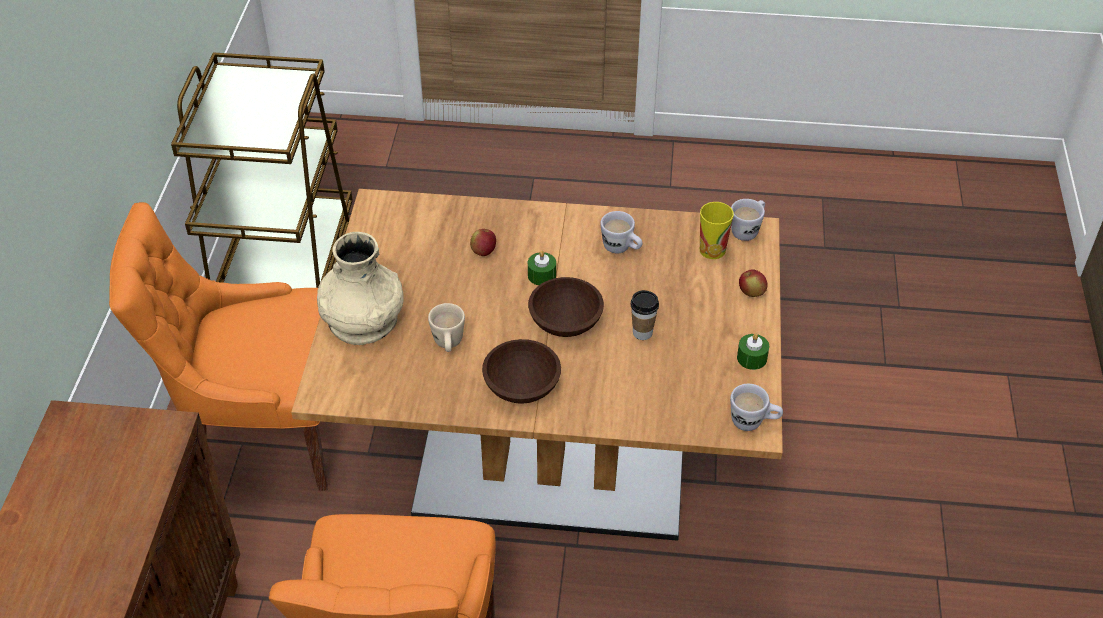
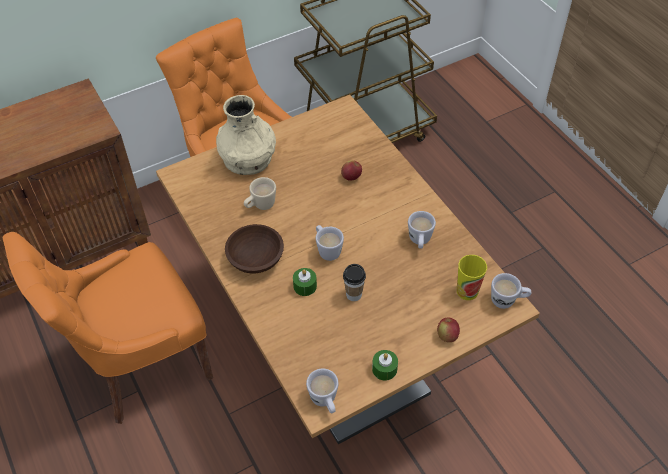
camera: 55 degrees right, 5 degrees up
(542, 275) = (357, 215): green candle -> green candle (305, 286)
(564, 322) = (327, 250): brown bowl -> white mug

